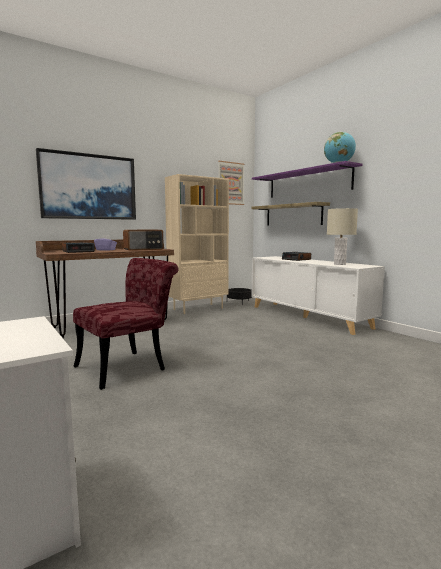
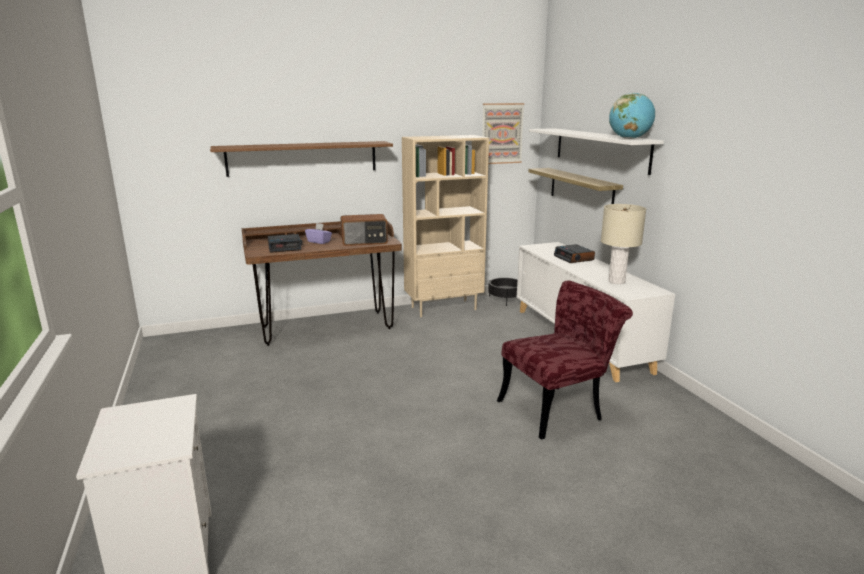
camera: 15 degrees right, 10 degrees up
(89, 187) = (302, 158): picture -> brown shelf
(129, 366) = (319, 401): red chair -> red chair (558, 408)
(308, 183) = (600, 149): purple shelf -> white shelf

